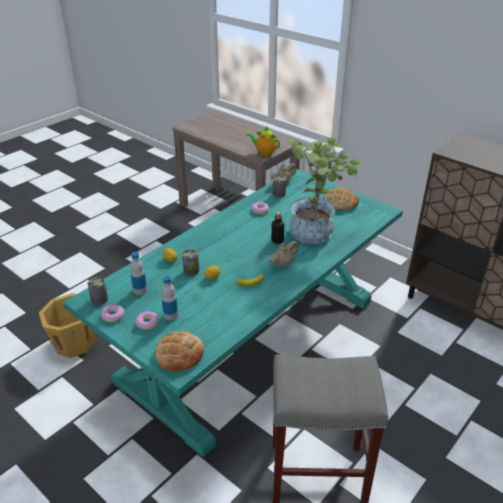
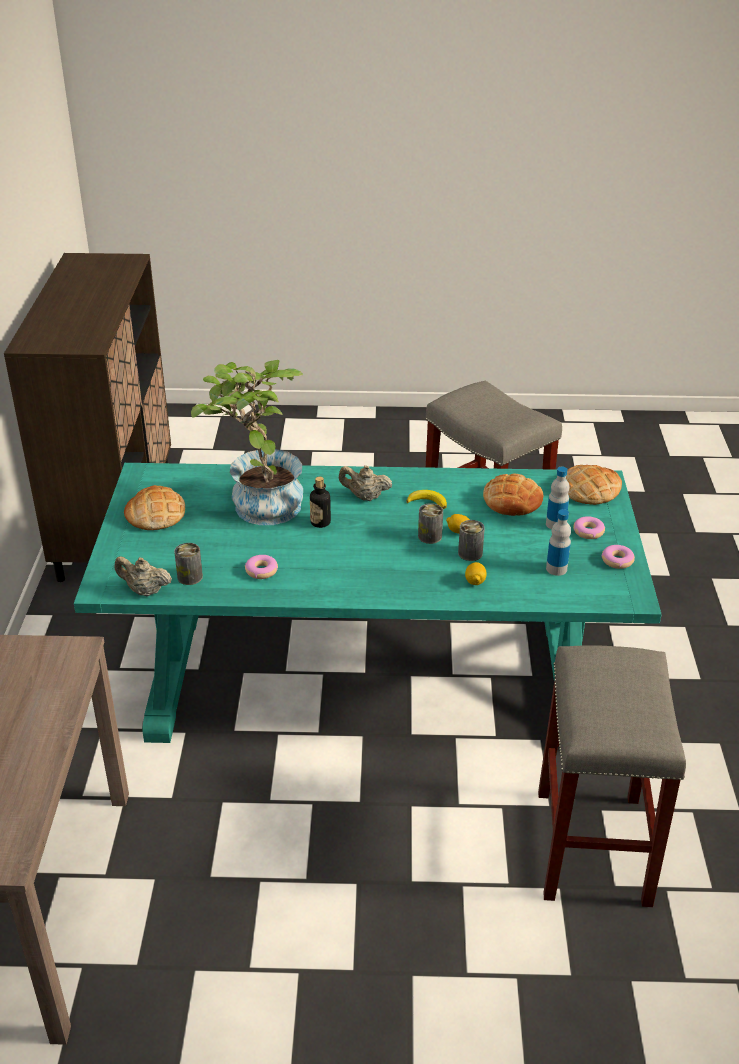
camera: 130 degrees left, 0 degrees up
(74, 343) = (593, 848): orange bucket -> grey stool
(99, 299) = (615, 587): can -> can (430, 536)
(212, 313) = (512, 500): none -> bread
(264, 153) = (52, 654): teapot -> none

